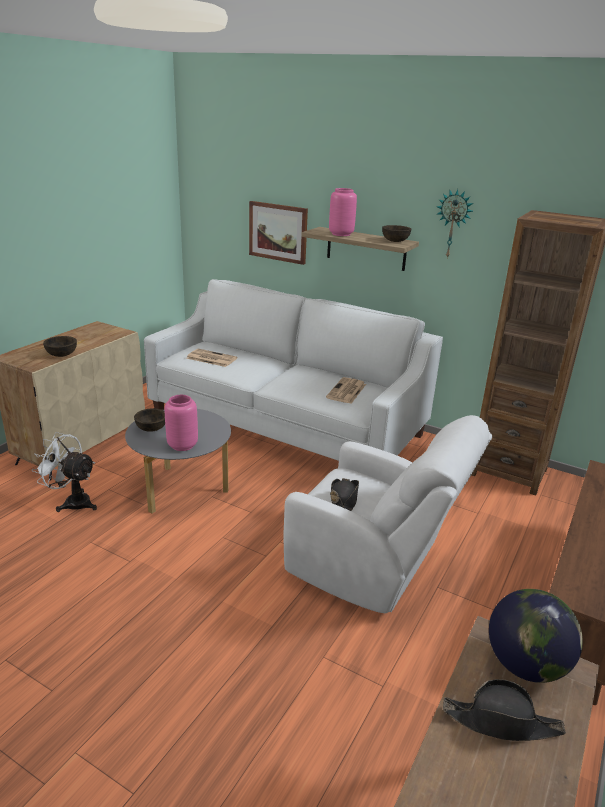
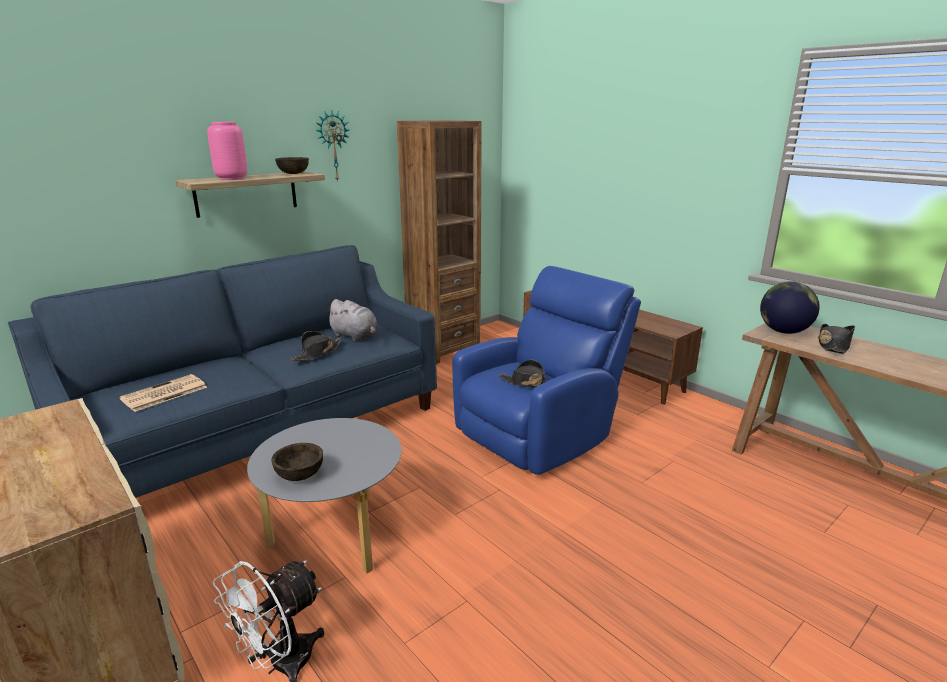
camera: 70 degrees left, 5 degrees down
(62, 354) = (85, 471): brown bowl -> none
(182, 445) = (368, 455): pink vase -> none
(278, 232) = (105, 202): picture -> none
(287, 425) = (259, 432): white sofa -> blue sofa
(301, 385) = (317, 353): none -> black hat
(346, 391) = (355, 336): newspaper -> grey plush toy
(373, 568) = (539, 434): white armchair -> blue armchair

